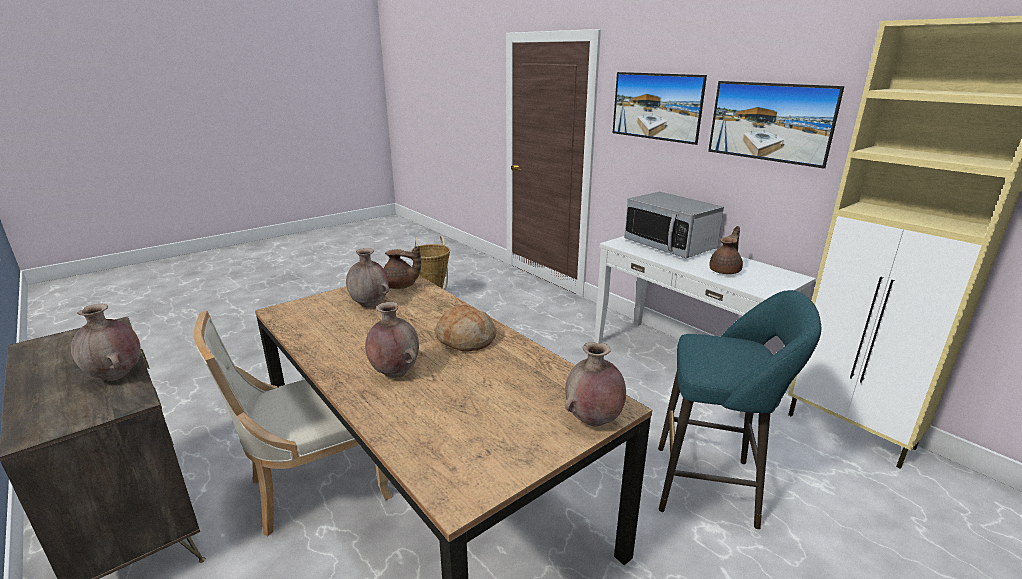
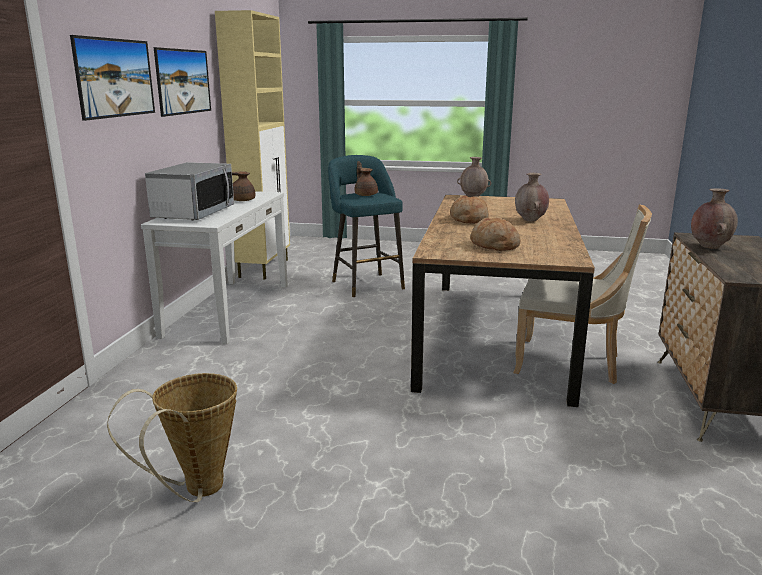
camera: 130 degrees left, 5 degrees down
(370, 305) = (494, 245): brown vase -> bread
(401, 286) = (448, 249): brown teapot -> brown teapot (365, 195)

